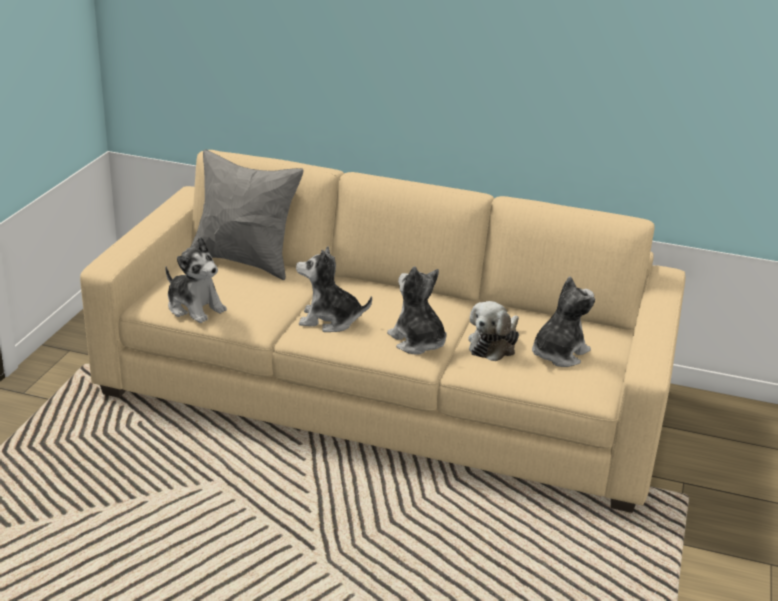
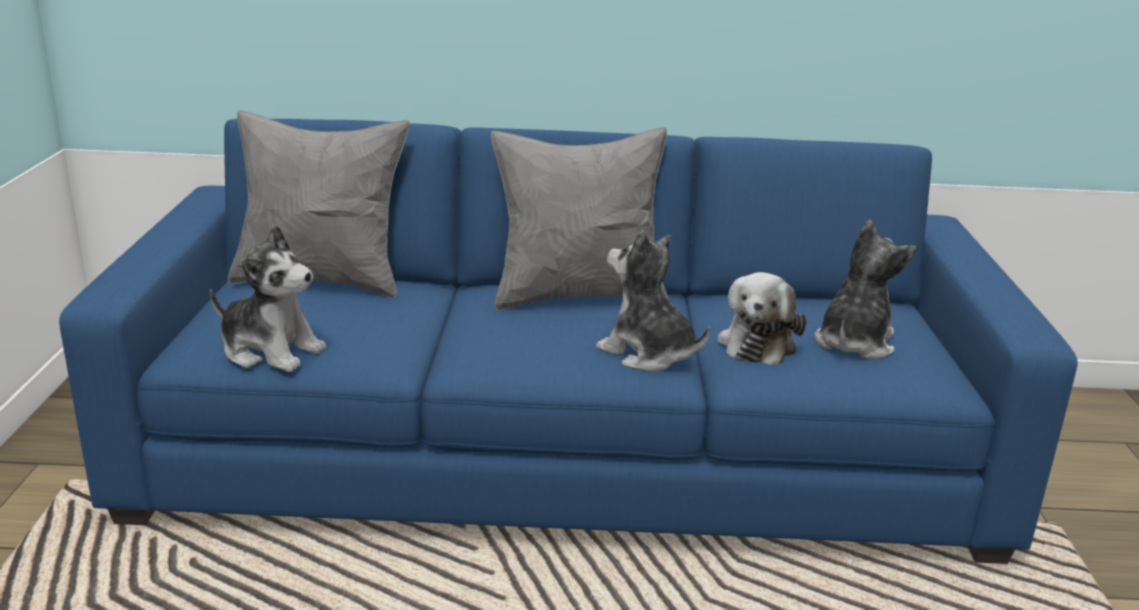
camera: 15 degrees left, 5 degrees down
(330, 320) = (497, 342): plush toy -> none
(385, 392) = (565, 449): beige sofa -> blue sofa
(400, 294) = (578, 295): none -> grey pillow

